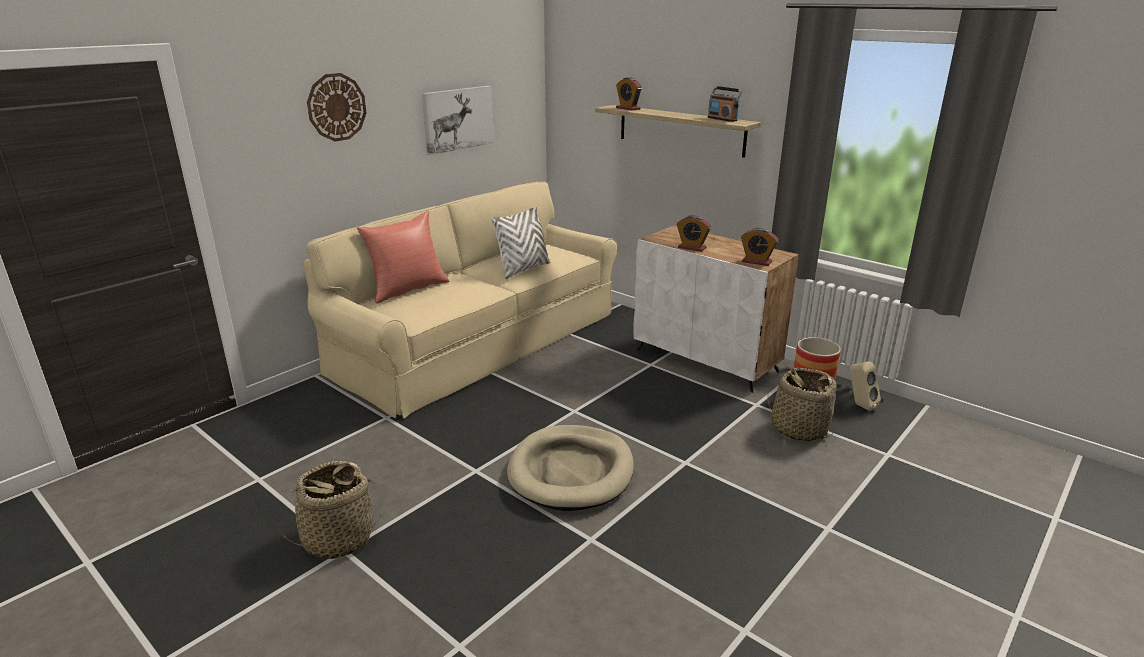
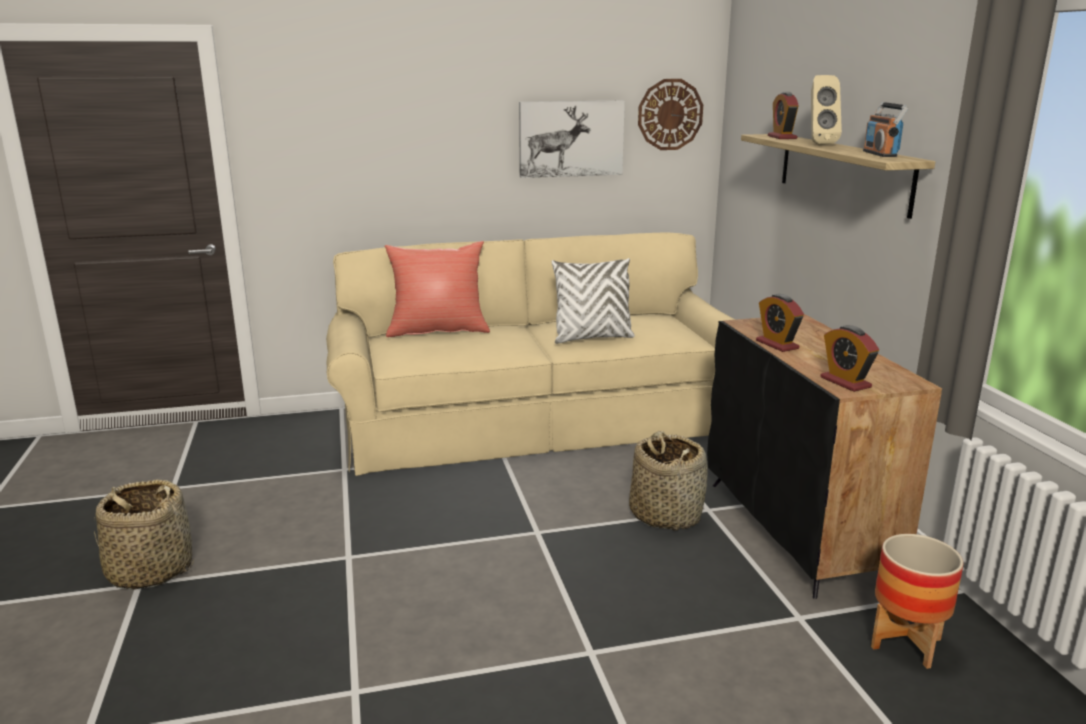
camera: 35 degrees right, 5 degrees down
(336, 107) = (399, 108): wall clock -> wall clock (670, 114)
(571, 471) = (440, 601): beige dog bed -> none
(706, 360) = (797, 530): white cabinet -> black cabinet
(798, 428) = (826, 680): basket -> basket (665, 514)
(859, 405) = (990, 689): beige speaker -> beige speaker (818, 144)

